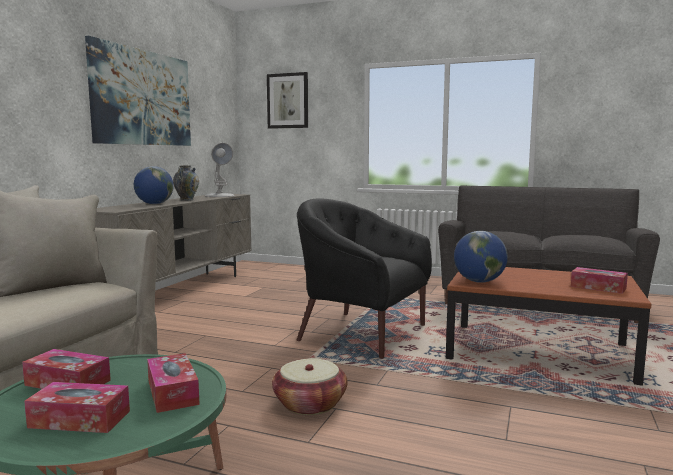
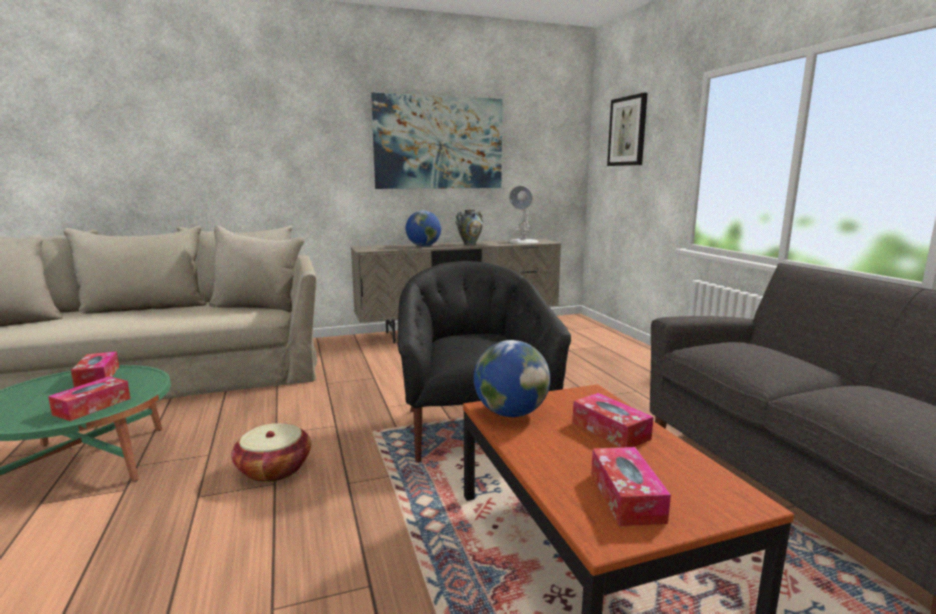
camera: 50 degrees right, 5 degrees up
(80, 419) = (37, 401): tissue box -> tissue box (610, 430)

